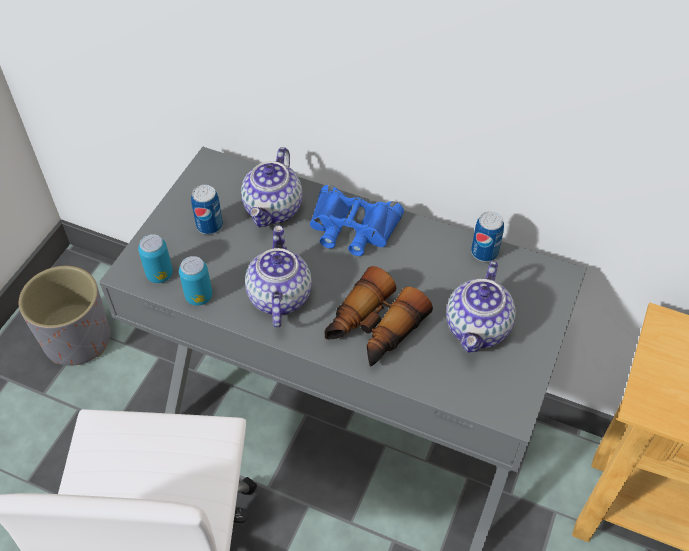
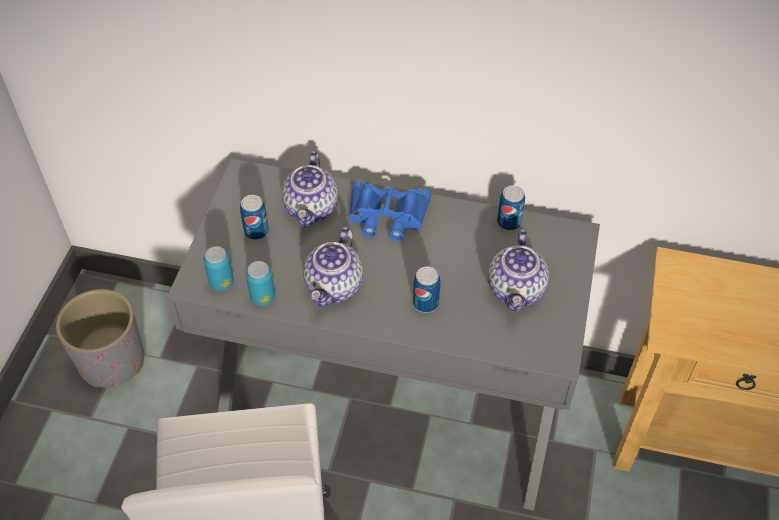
camera: 10 degrees left, 0 degrees up
(278, 296) = (335, 286): teapot -> teapot turned 150 degrees counterclockwise
(373, 329) = (425, 303): binoculars -> can

